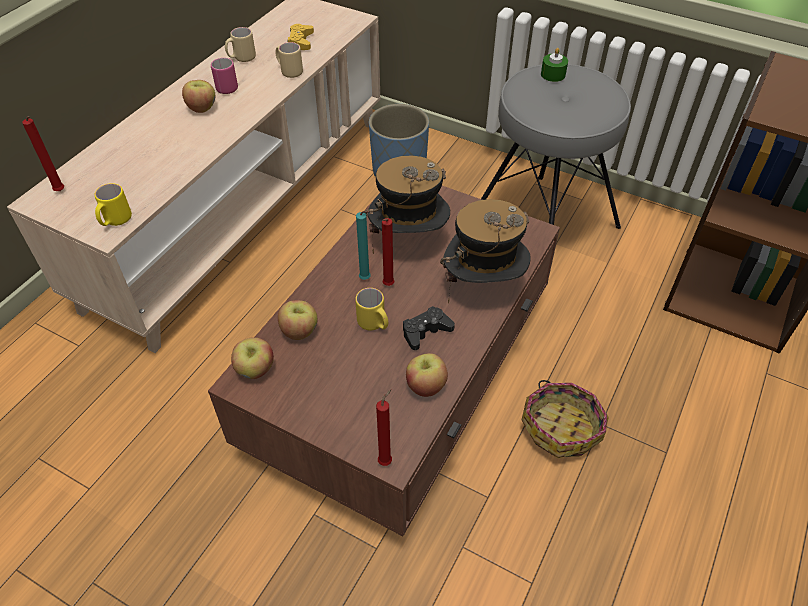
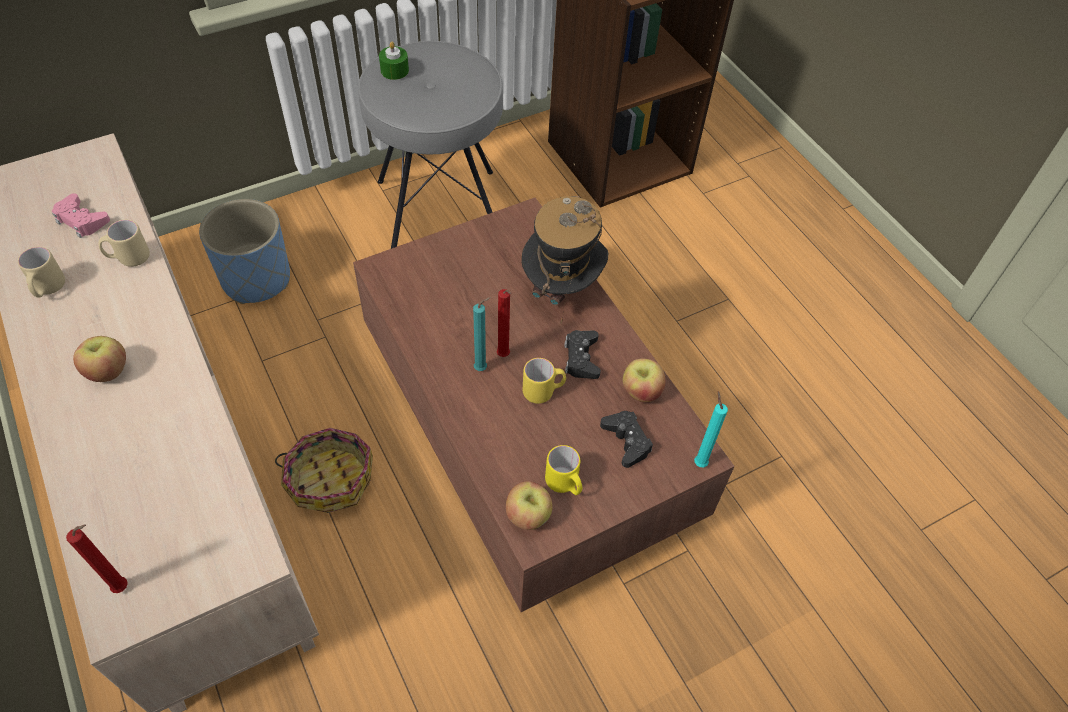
camera: 60 degrees left, 5 degrees up
(115, 221) = (240, 544): yellow mug -> yellow mug (564, 484)
(227, 86) = (91, 327): pink mug -> none
(299, 331) = (506, 455): apple -> none
(300, 42) = (81, 220): yellow game controller -> pink game controller
(368, 399) = (626, 441): none -> black game controller
(386, 460) = (699, 462): red candle -> turquoise candle
(408, 241) = (460, 309): hat -> none
(562, 426) = (661, 347): basket -> basket (330, 478)

